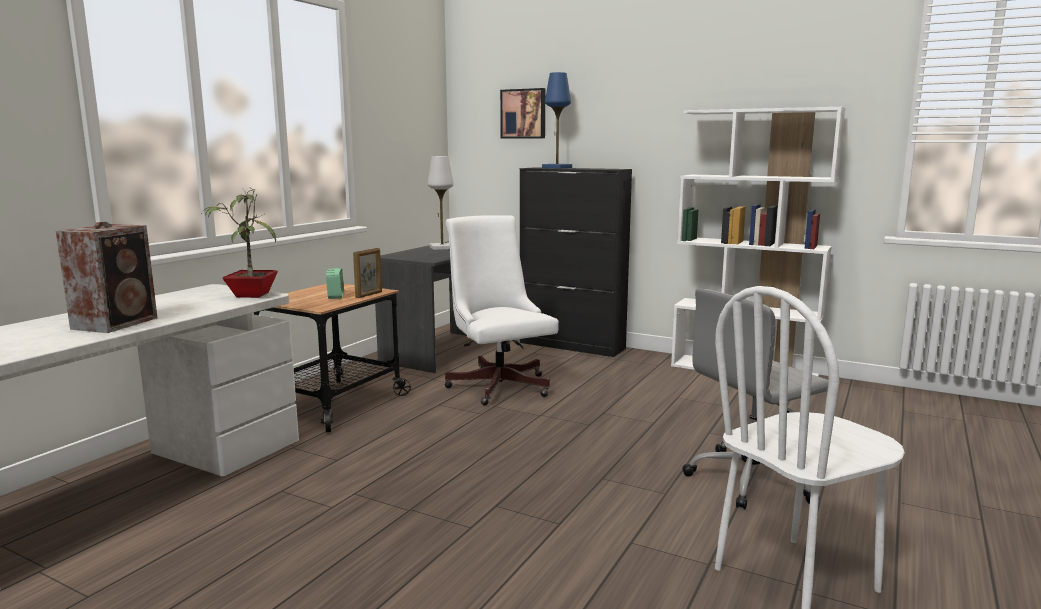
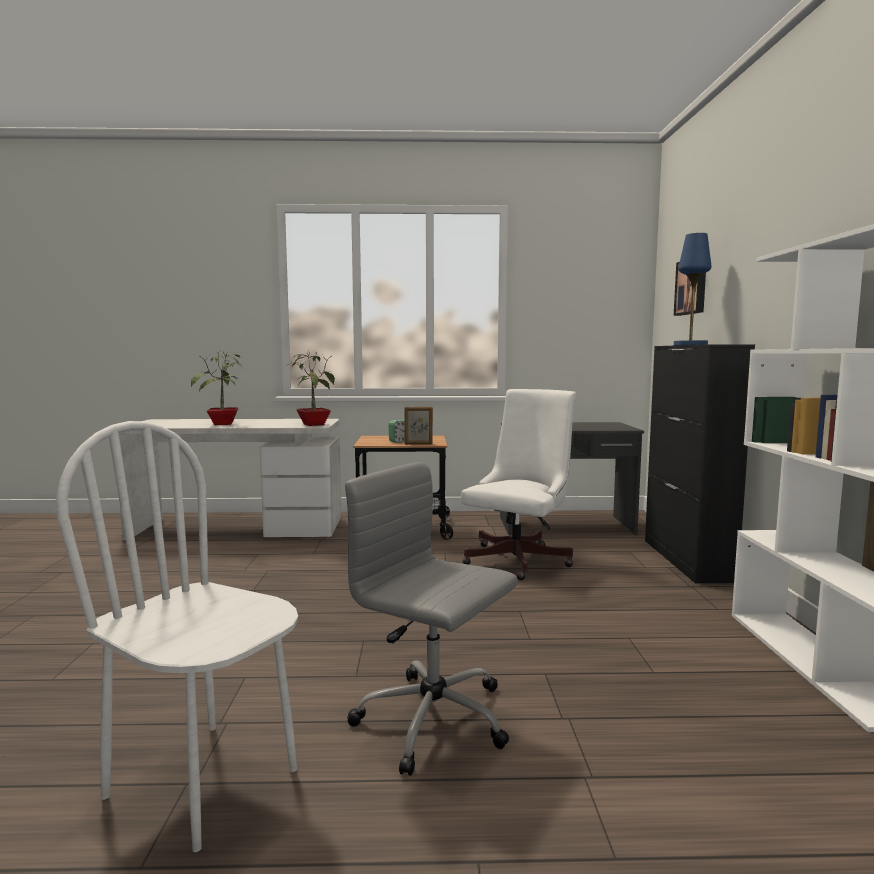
camera: 60 degrees right, 5 degrees down
(117, 323) = (223, 424): speaker -> potted plant
(442, 248) = (579, 424): white table lamp -> none

